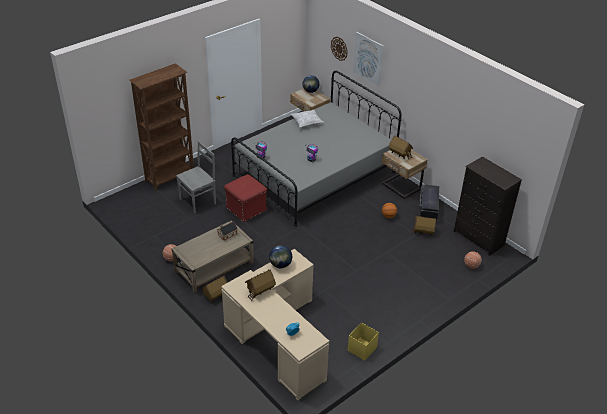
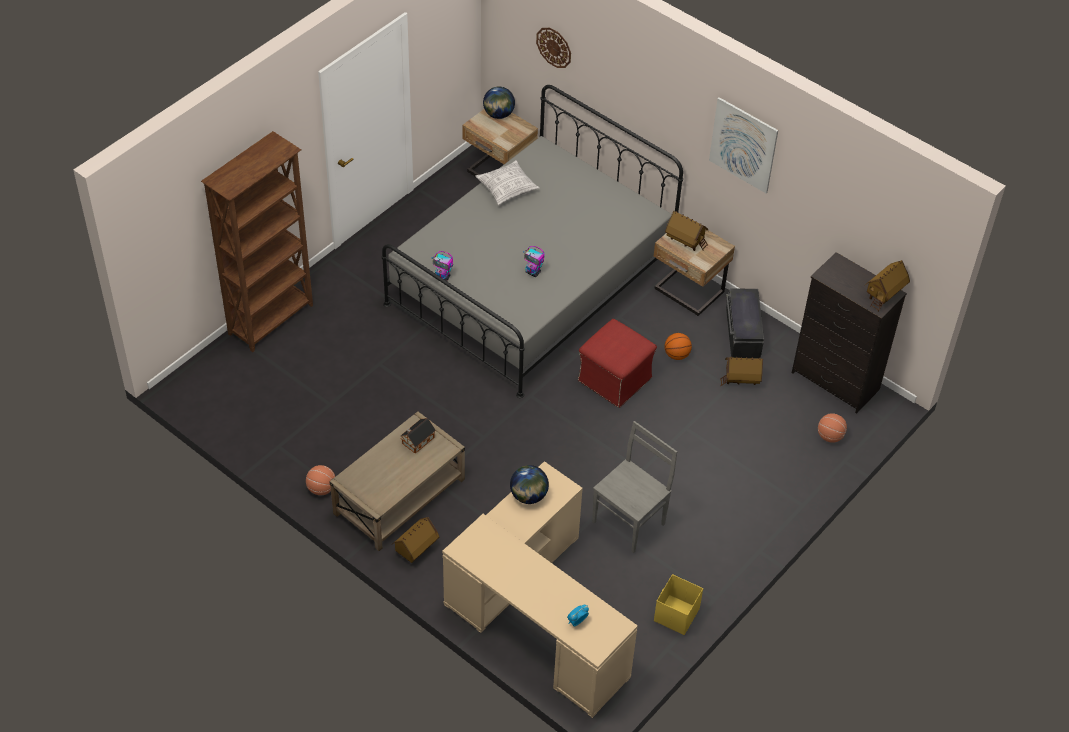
camera: 10 degrees left, 10 degrees up
(198, 201) = (337, 365): grey chair -> grey chair (630, 522)
(246, 209) = (426, 371): red ottoman -> red ottoman (615, 380)
(260, 291) = (508, 551): toy house -> toy house (884, 295)
(368, 58) = (613, 72): picture -> picture (743, 145)

